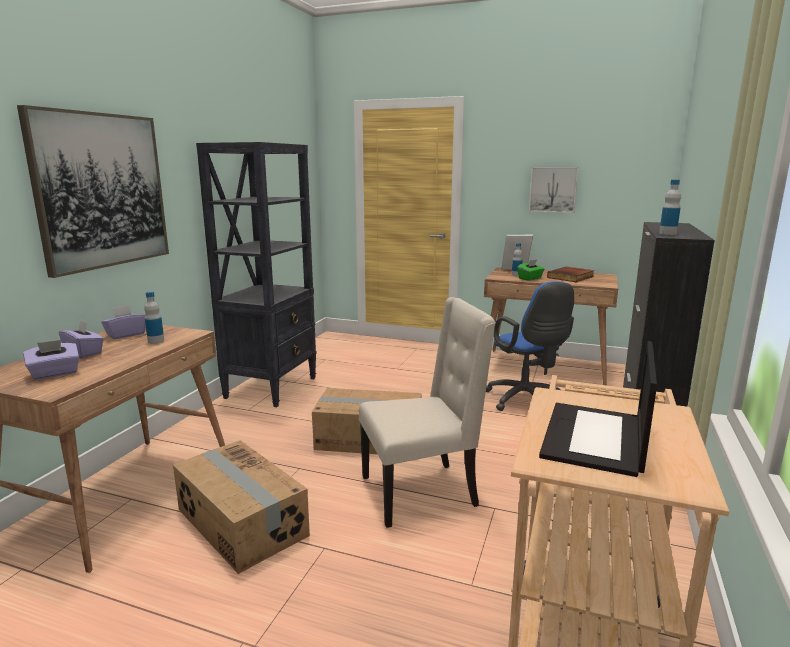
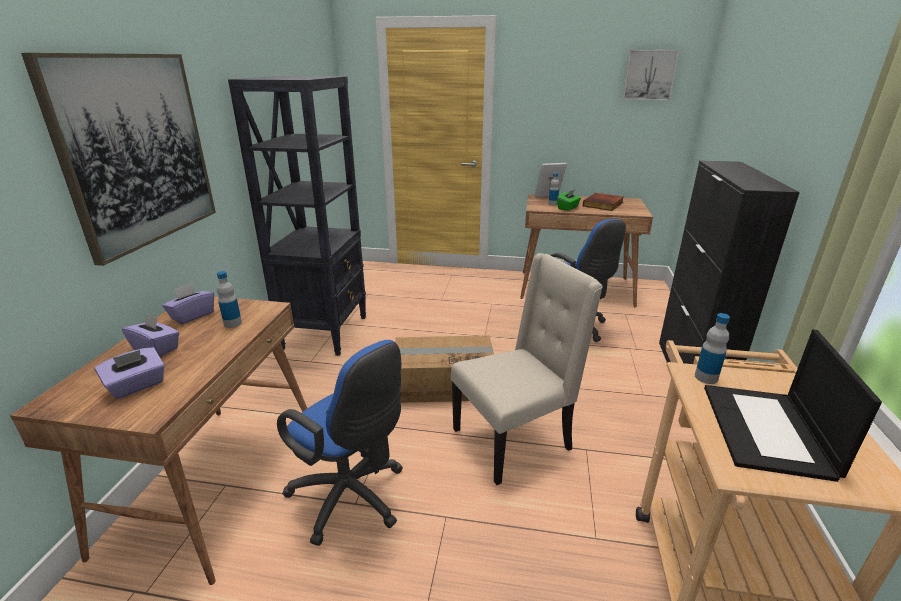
camera: 10 degrees left, 10 degrees up
(241, 523) = (352, 499): cardboard box -> blue office chair
(553, 189) = (584, 116): picture -> picture (649, 75)
(667, 233) = (747, 182): bottle -> bottle (706, 377)

